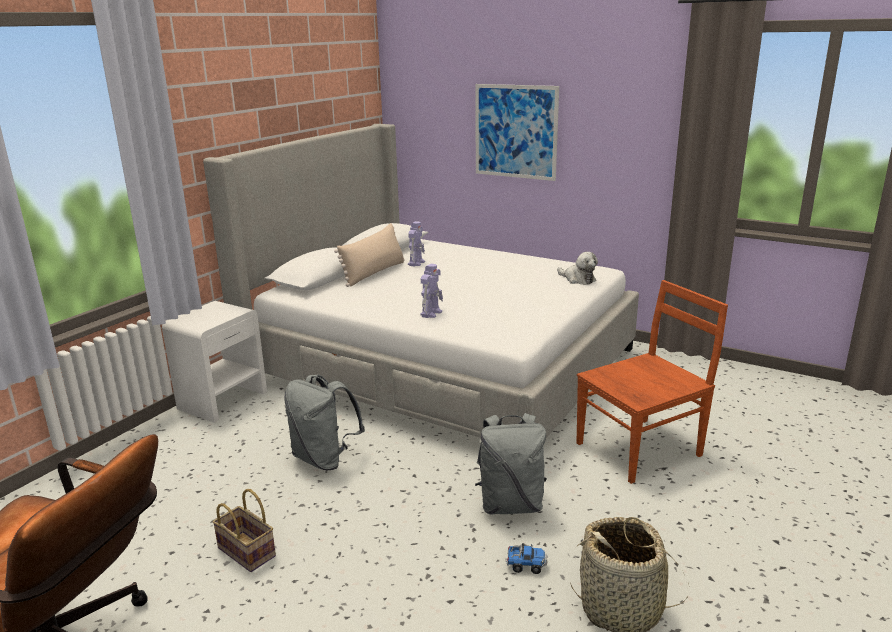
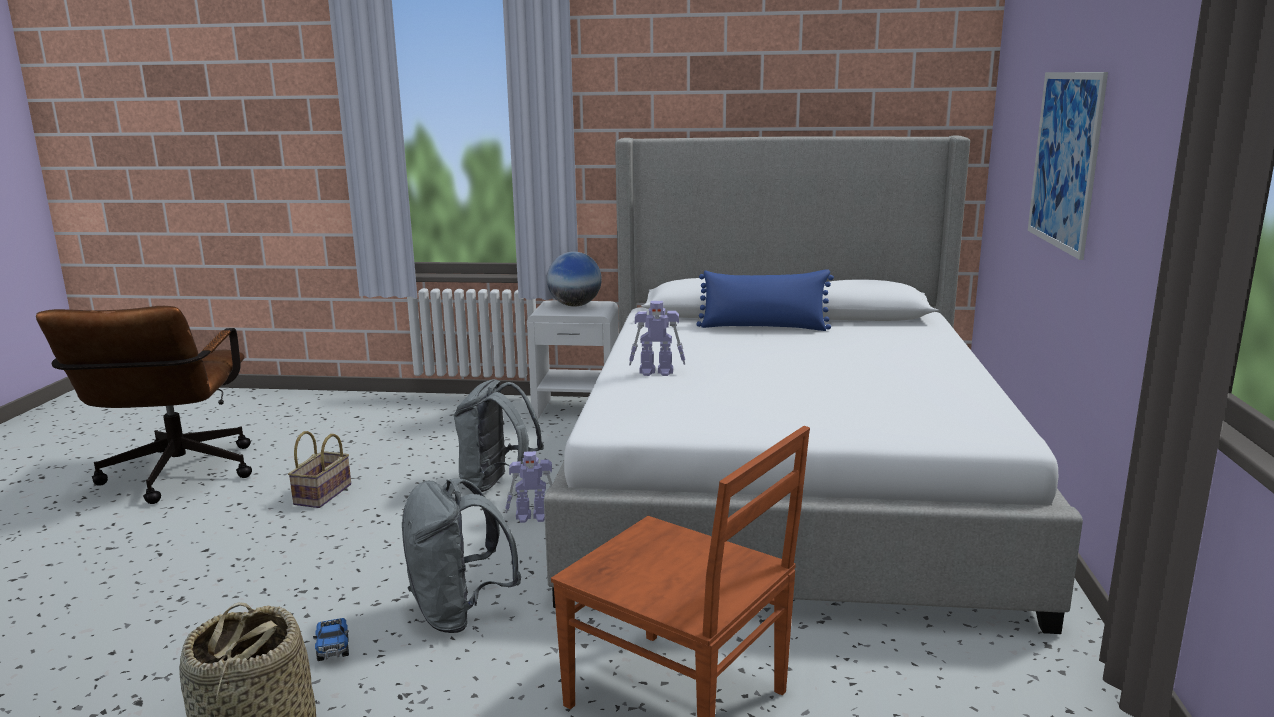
camera: 65 degrees right, 5 degrees down
(204, 313) = (575, 305): none -> globe
(374, 273) = (763, 327): beige pillow -> blue pillow
(416, 263) = (835, 336): toy robot -> toy robot (533, 517)
(578, 279) = (923, 426): plush toy -> none

